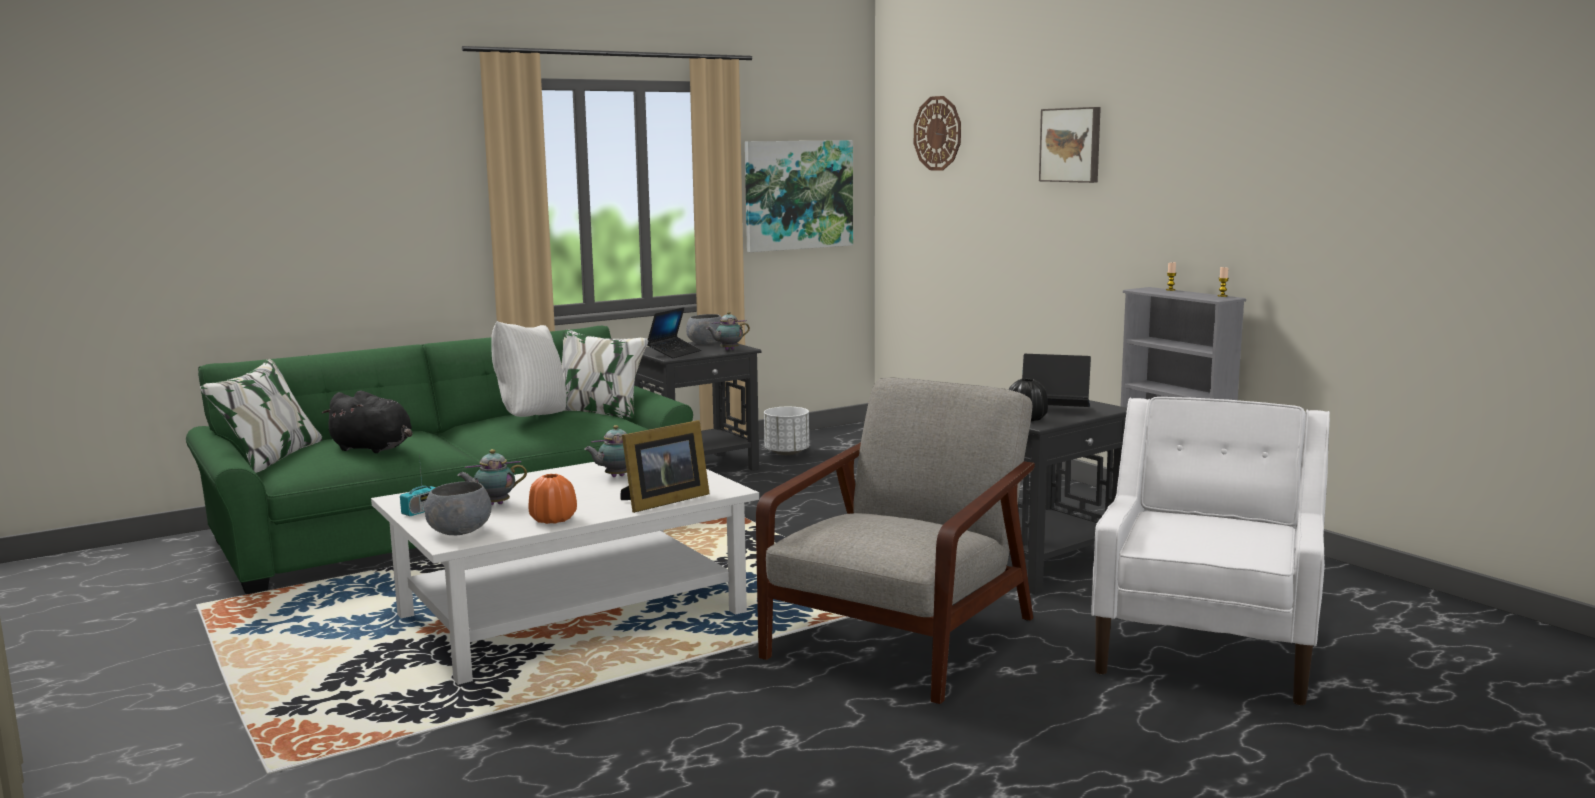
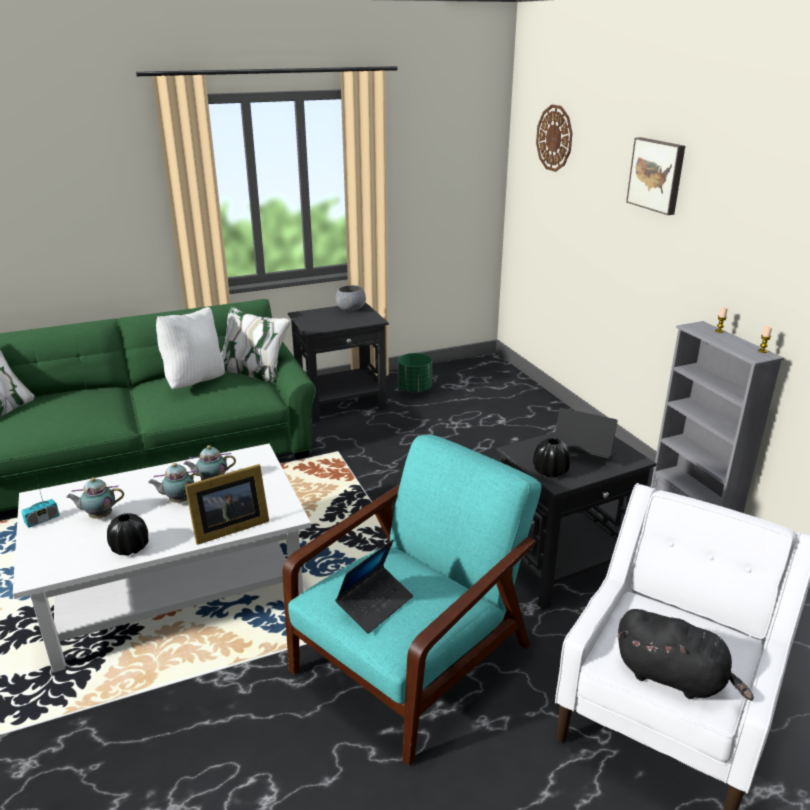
camera: 10 degrees right, 15 degrees up
(374, 448) = (61, 417): black plush toy -> black plush toy (674, 678)
(458, 531) = (51, 557): grey bowl -> none
(553, 520) = (130, 548): orange vase -> black vase
(674, 353) = (319, 323): laptop -> laptop (375, 604)
(728, 350) = (362, 321): teapot -> teapot (178, 501)
(786, 453) = (414, 389): white planter -> green planter
(798, 195) = (439, 181): picture -> none
(903, 637) = (414, 656): grey armchair -> turquoise armchair

